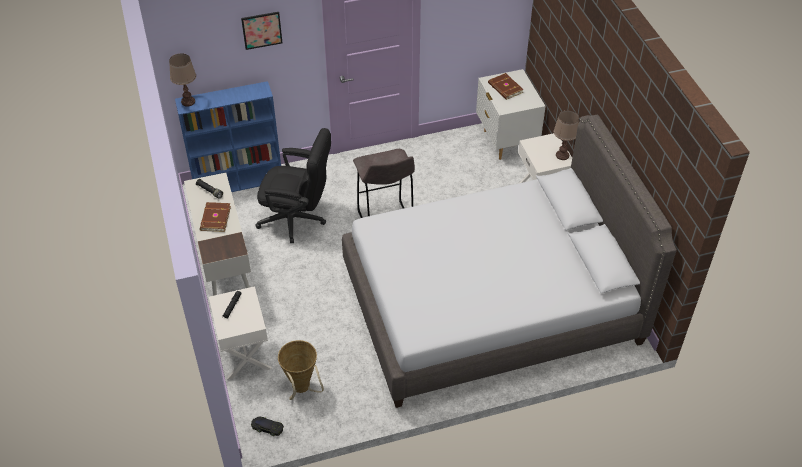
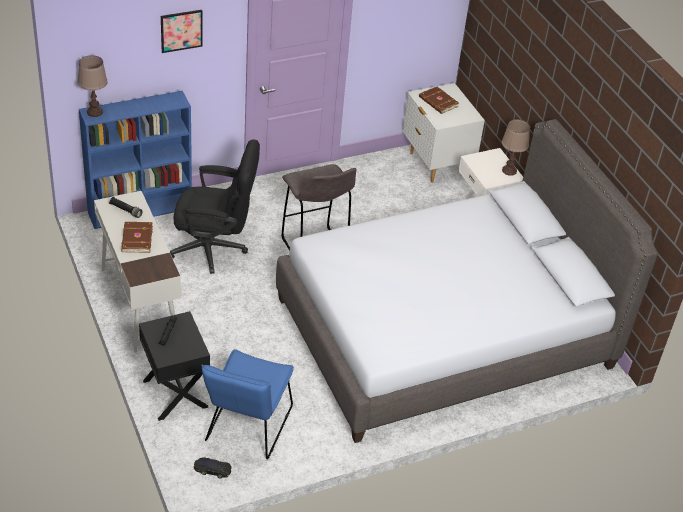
camera: 10 degrees left, 5 degrees down
(244, 355) = (174, 394): white nightstand -> black nightstand
(302, 390) = (246, 428): basket -> blue chair

